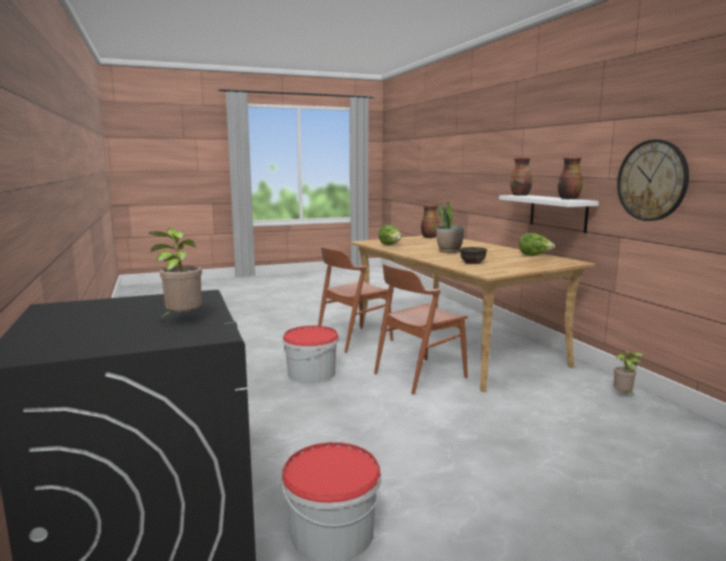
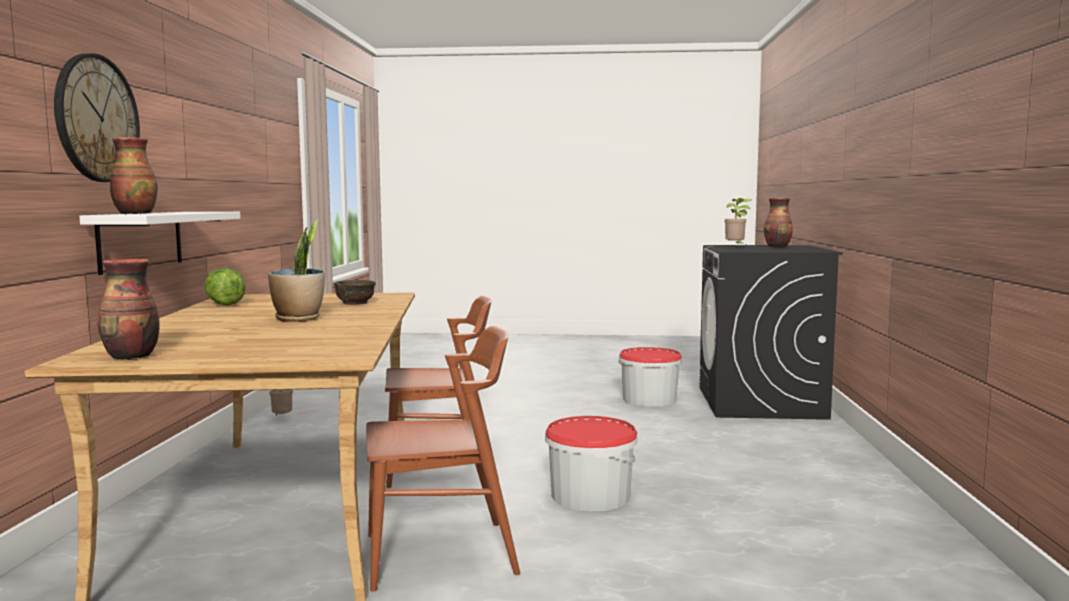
camera: 155 degrees left, 5 degrees down
(390, 245) = (335, 340): lettuce -> none
(568, 199) = (182, 212): vase -> vase (778, 246)
(652, 180) = (225, 181): wall clock -> wall clock (96, 118)

